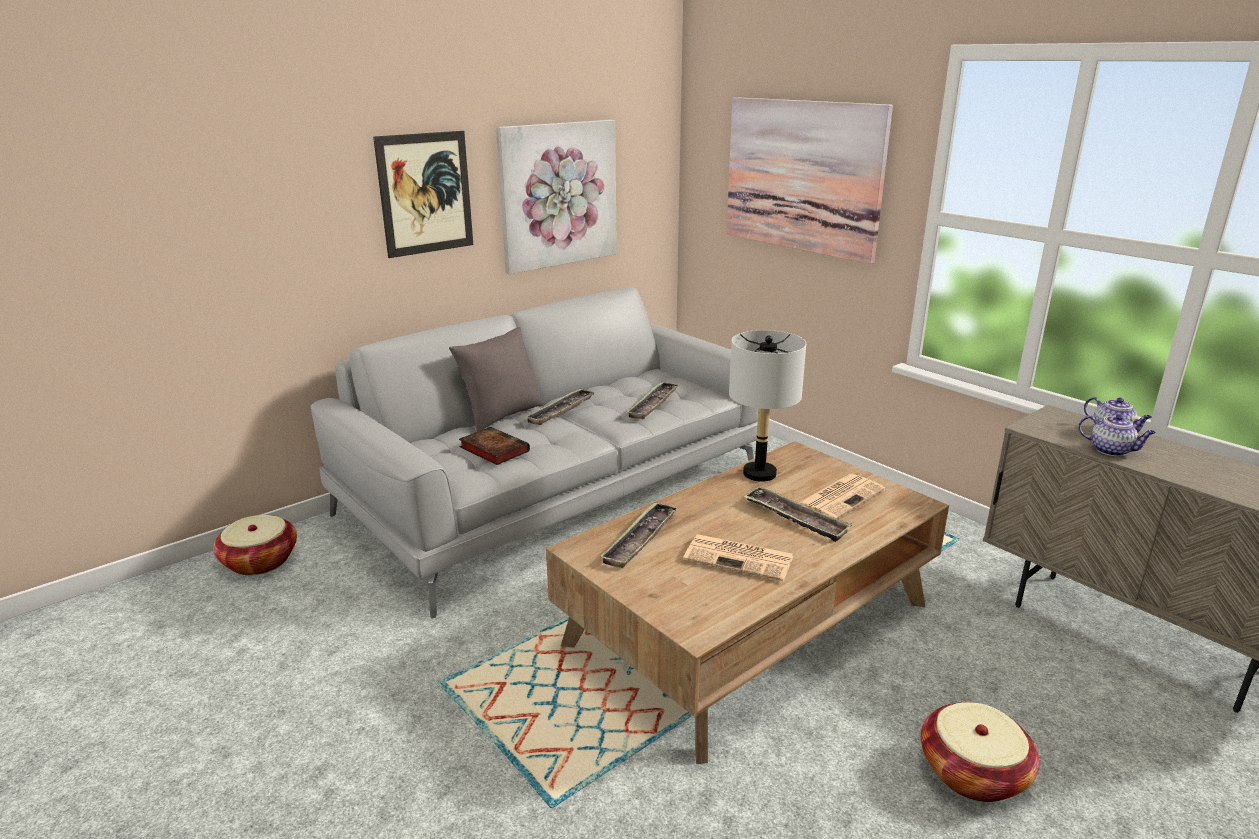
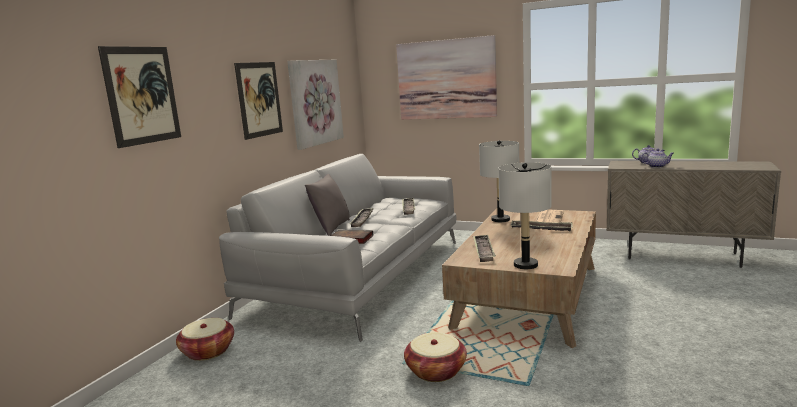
camera: 25 degrees left, 10 degrees down
(181, 194) = (142, 95): none -> picture
(658, 598) = (526, 265): none -> grey table lamp
(740, 558) = (539, 245): newspaper -> none
(973, 773) = (681, 313): basket -> basket (436, 371)

